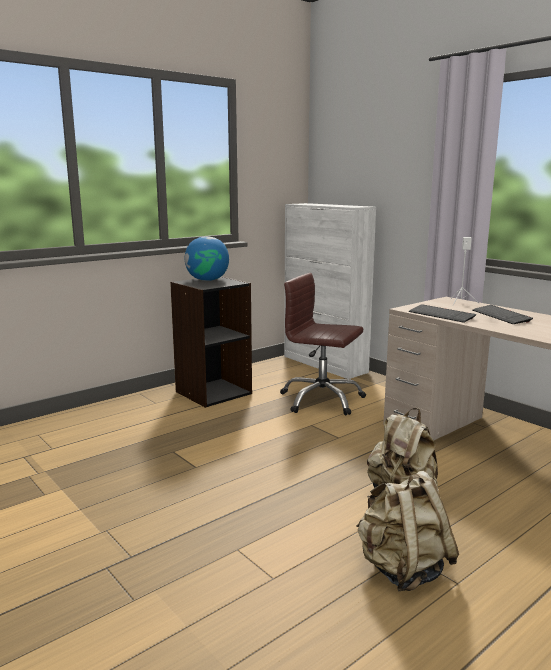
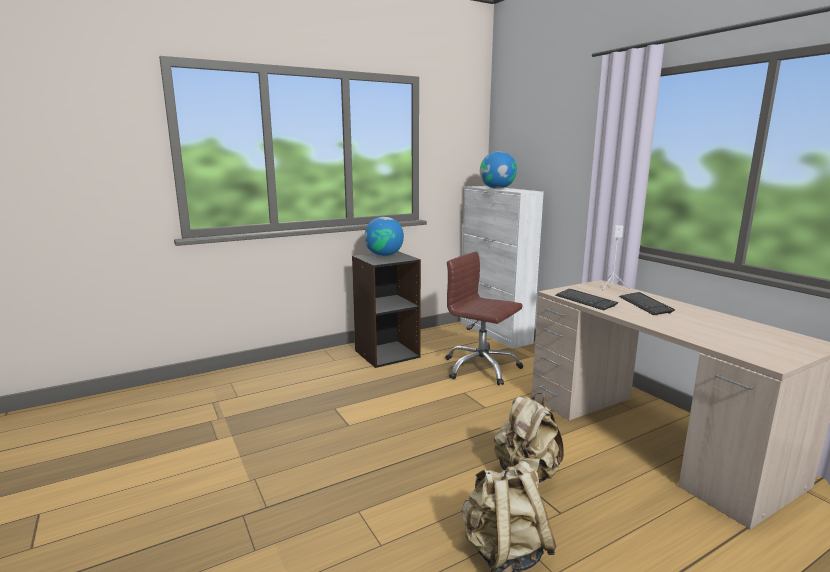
camera: 10 degrees right, 0 degrees up
(324, 204) = (497, 188): none -> globe

